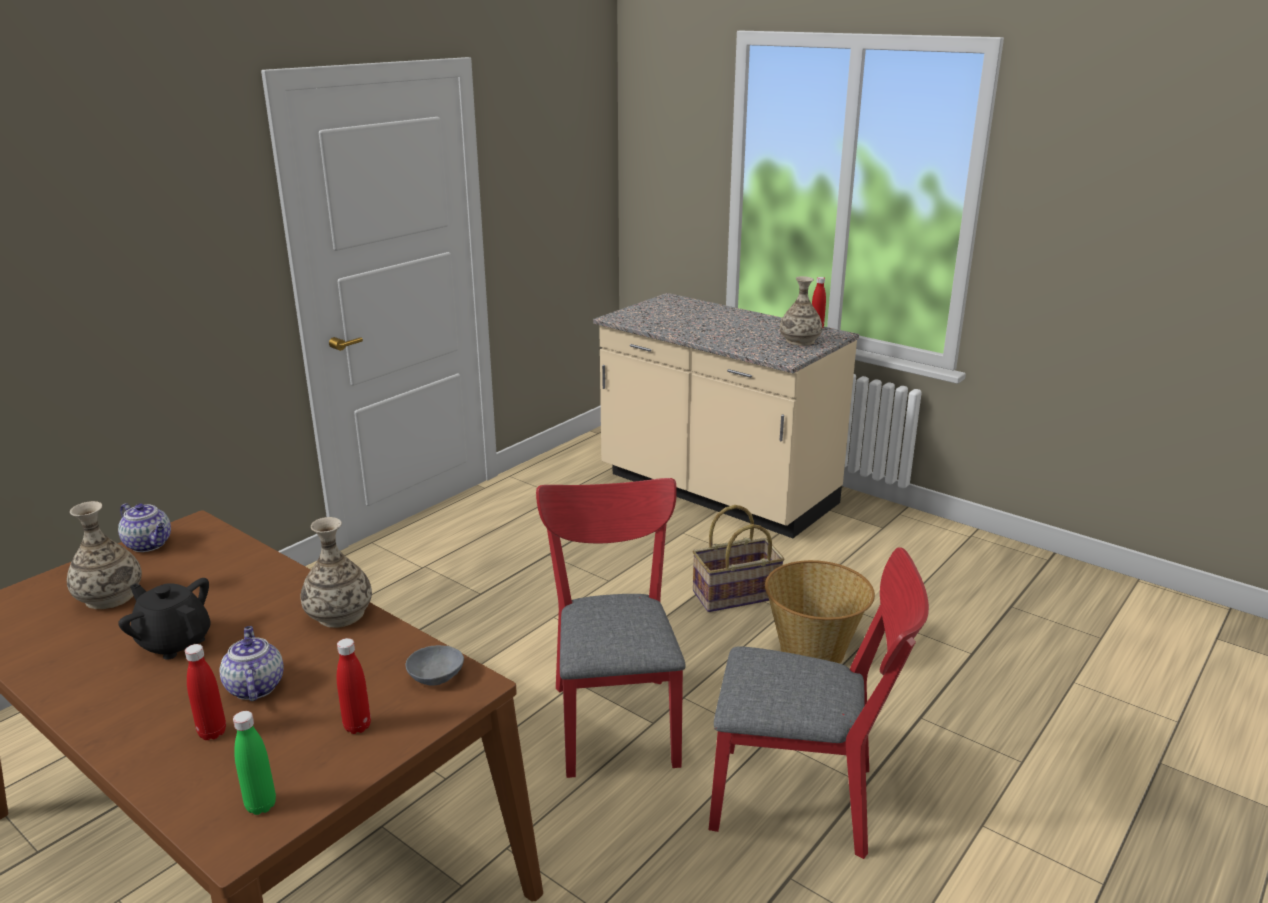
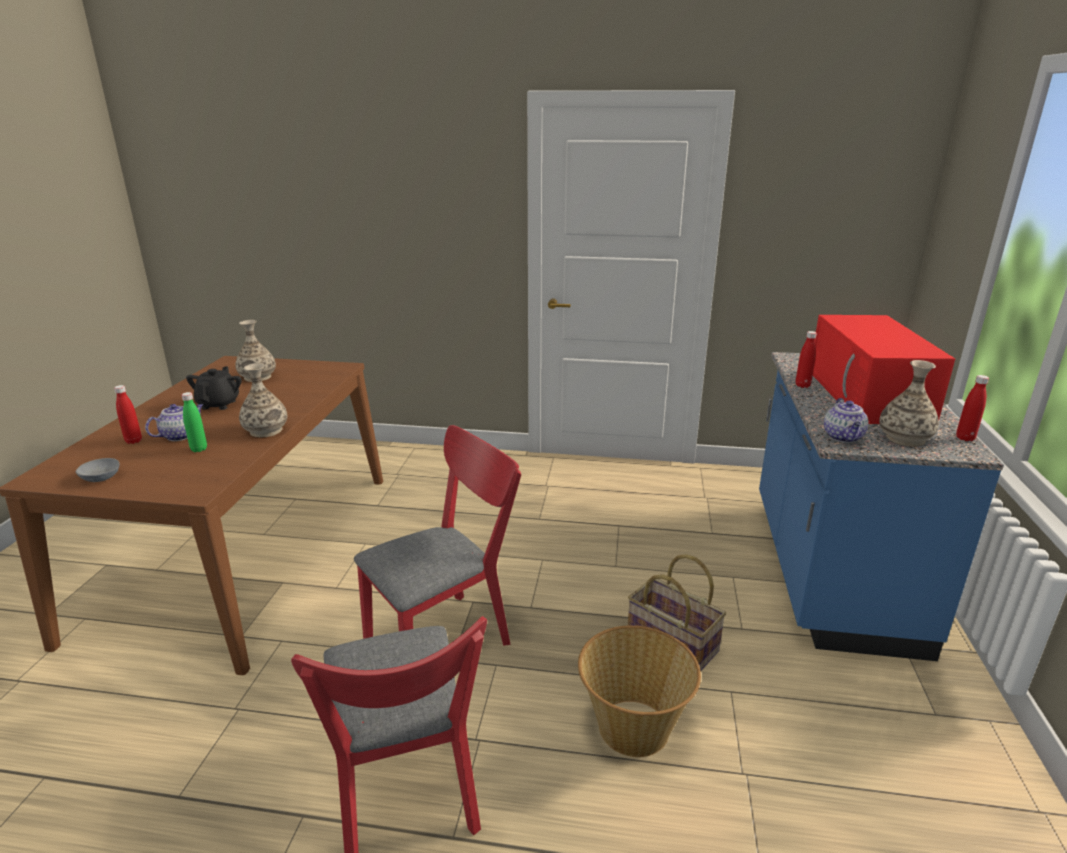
camera: 60 degrees right, 0 degrees up
(149, 544) = (316, 366): teapot -> teapot (843, 437)
(261, 805) = (67, 474): green bottle -> green bottle (199, 449)
(357, 726) = (145, 473): red bottle -> red bottle (802, 385)
(437, 674) = (207, 478): grey bowl -> grey bowl (102, 477)
(716, 491) = (829, 571): beige counter -> blue counter
(723, 324) = (869, 396): none -> red microwave

